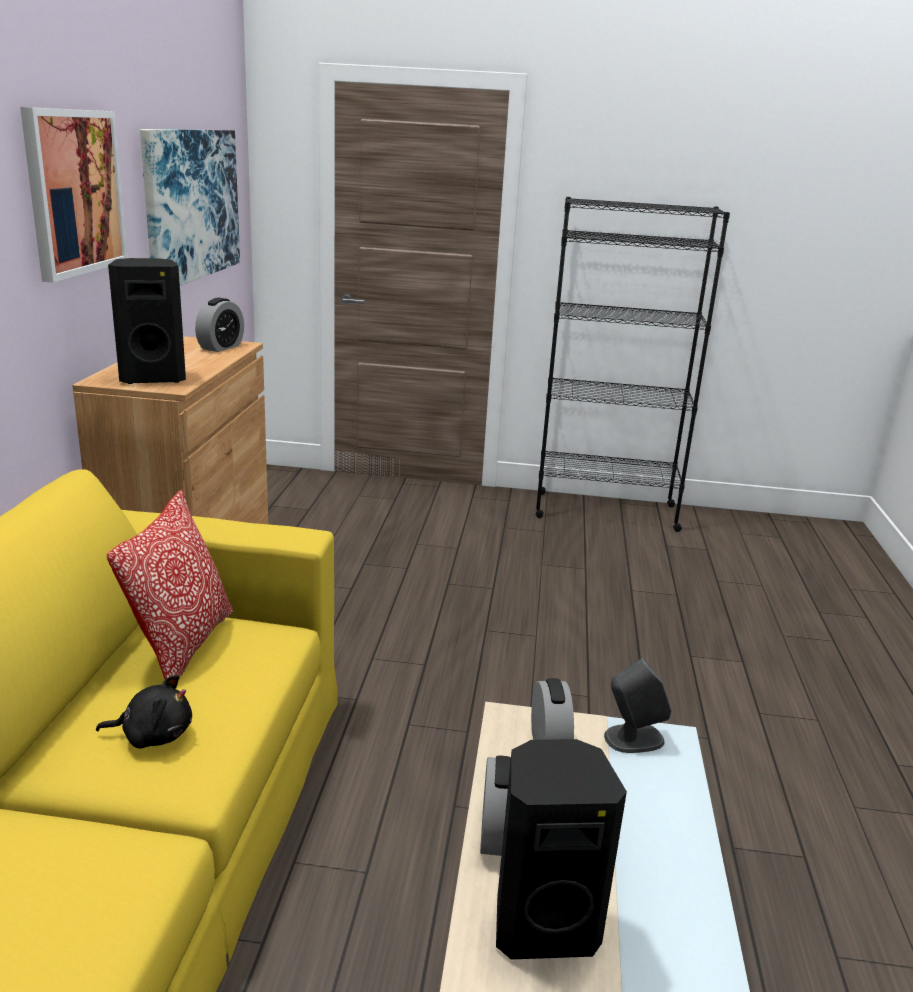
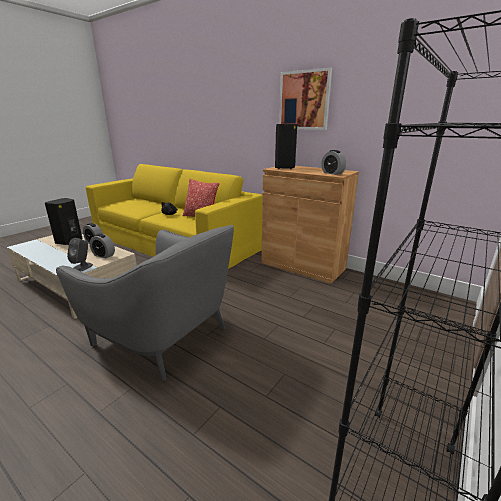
camera: 120 degrees right, 0 degrees up
(191, 204) = (411, 111): picture -> none
(582, 676) = (164, 335): none -> grey armchair

